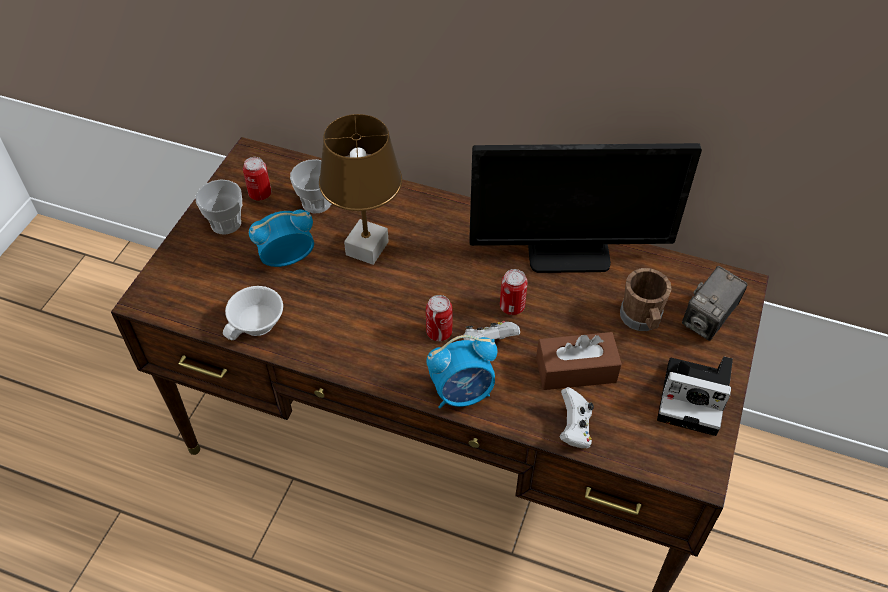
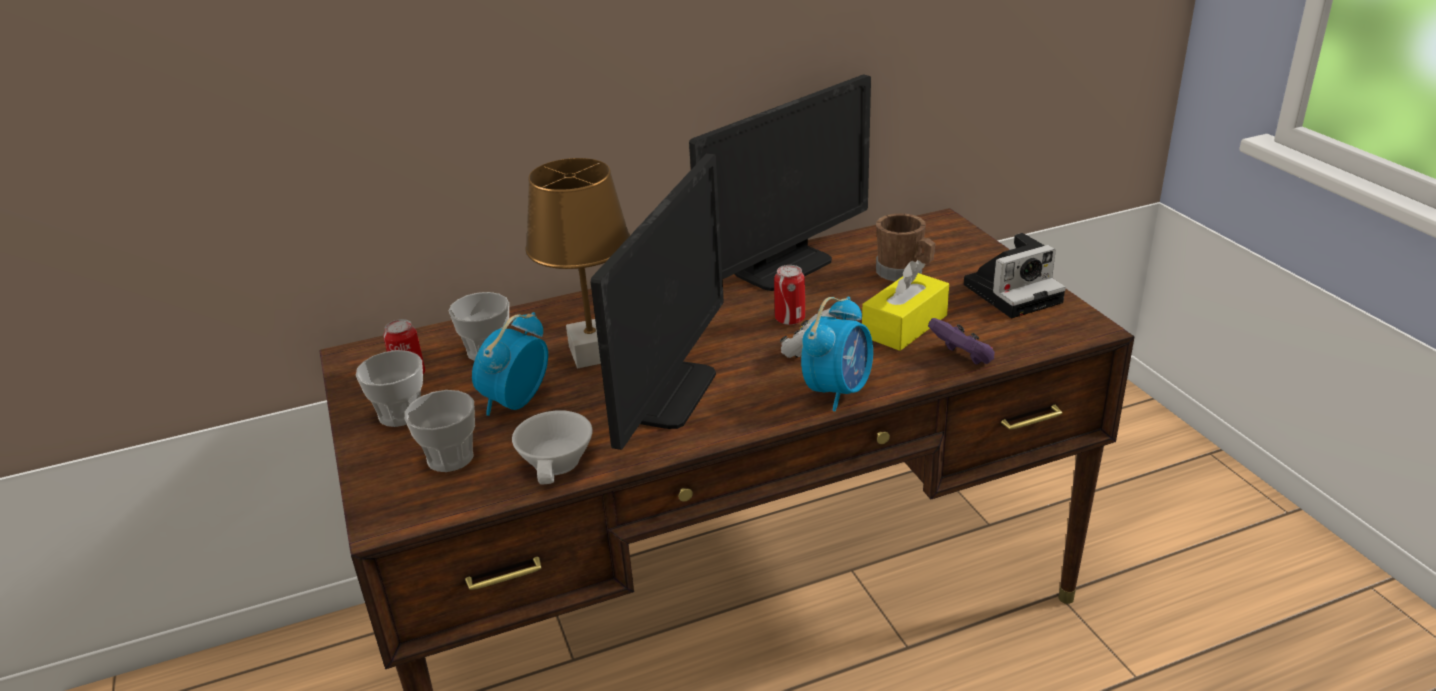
camera: 40 degrees left, 20 degrees down
(214, 277) = (450, 458): none -> cup
(368, 315) = (667, 393): none -> monitor
(439, 332) = (753, 367): can -> none
(574, 429) = (962, 358): white game controller -> purple game controller
(576, 370) = (904, 326): brown tissue box -> yellow tissue box
(707, 321) = (951, 249): camera -> none

